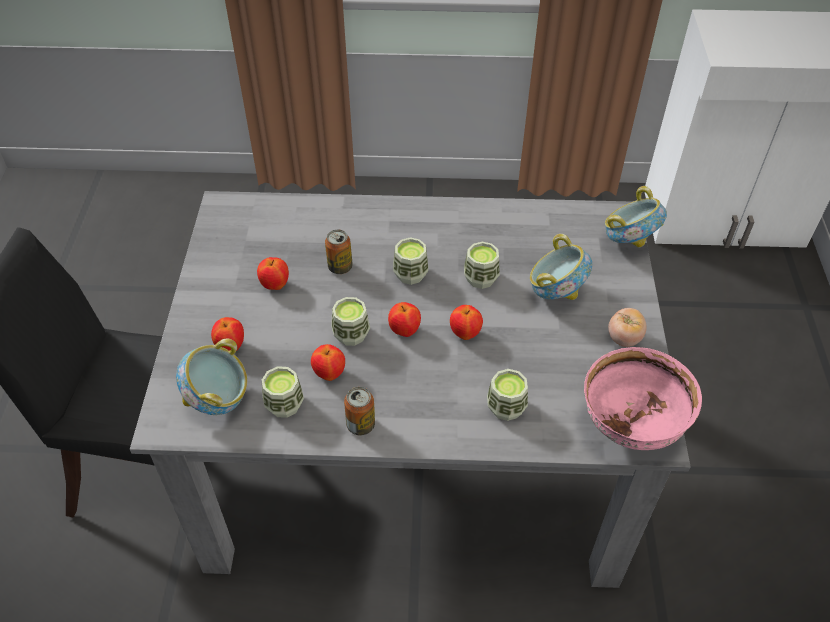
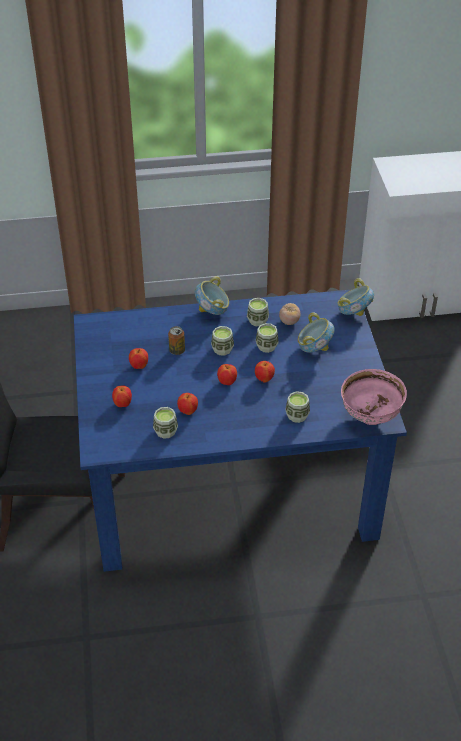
camera: 10 degrees left, 5 degrees down
(219, 399) = (125, 434): bowl -> bowl (212, 312)
(351, 334) = (195, 388): cup -> cup (257, 320)
(361, 425) = (214, 436): can -> none
(417, 455) = (232, 480): grey dining table -> blue dining table
(624, 338) = (359, 370): tomato -> tomato (289, 321)

